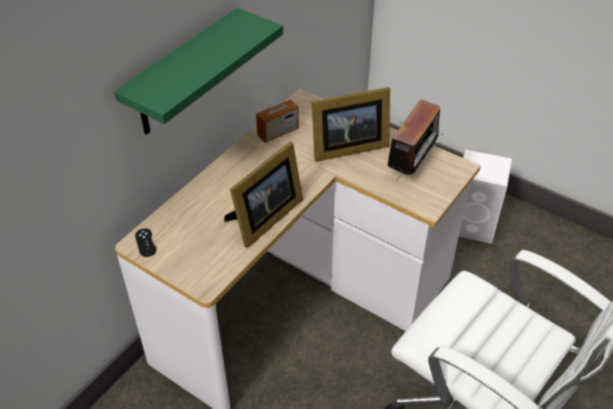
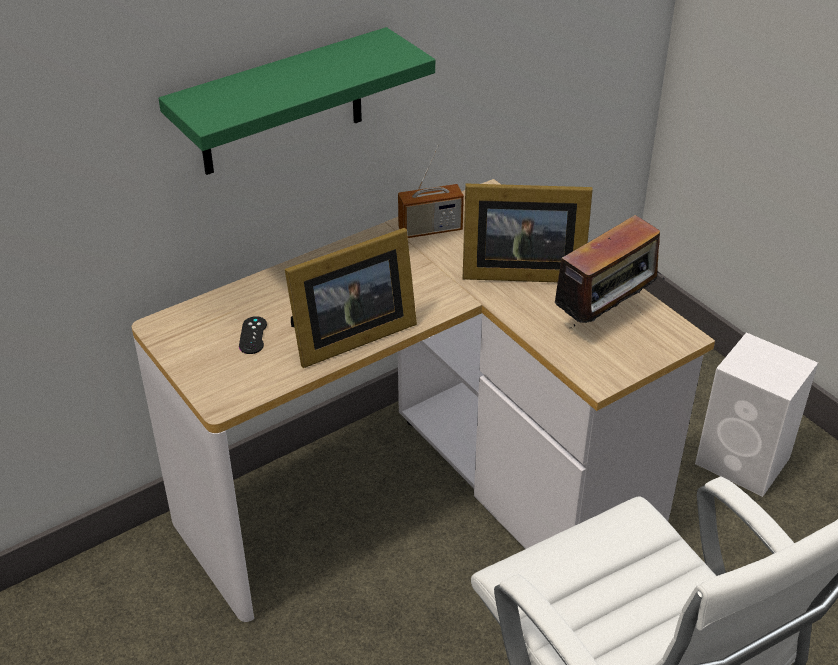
camera: 20 degrees right, 5 degrees down
(145, 242) = (173, 328): black game controller -> black game controller (253, 335)

